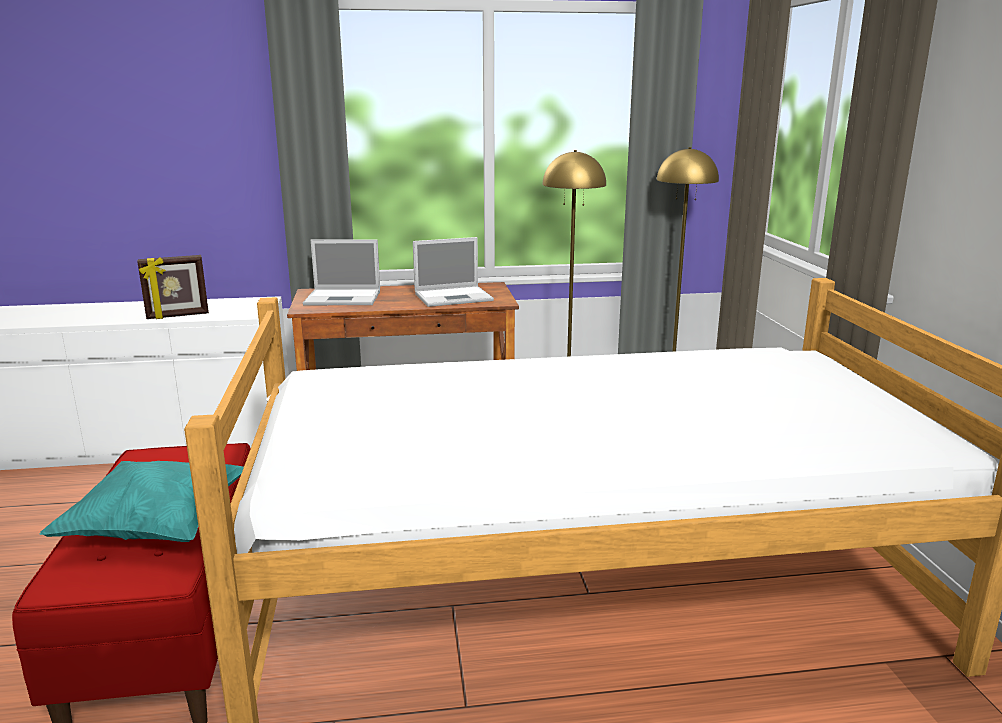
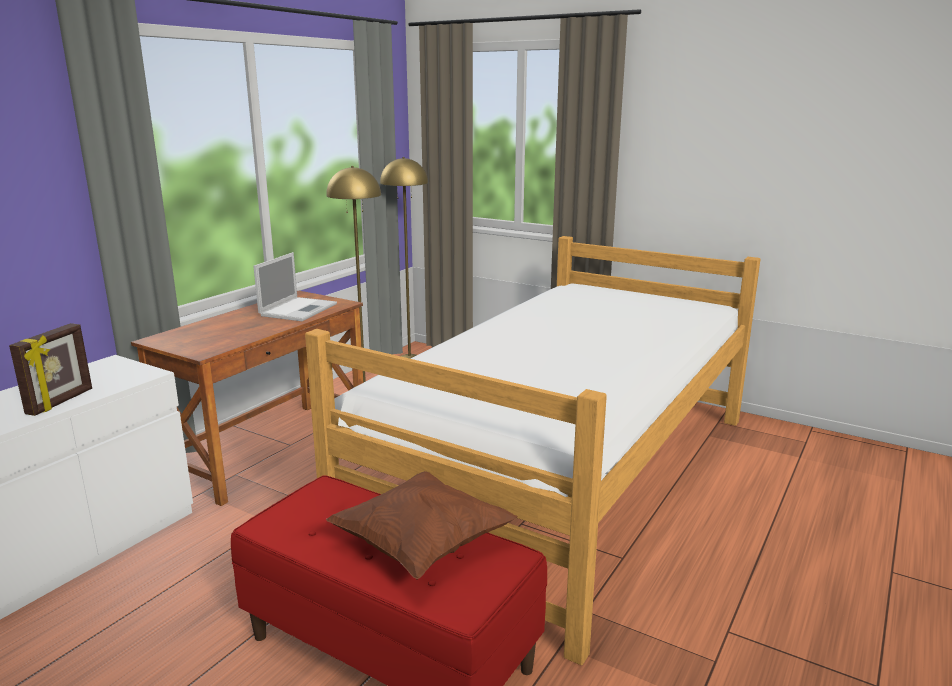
camera: 50 degrees left, 0 degrees up
(157, 528) = (422, 546): turquoise pillow -> brown pillow
(344, 298) = (209, 335): laptop -> none

